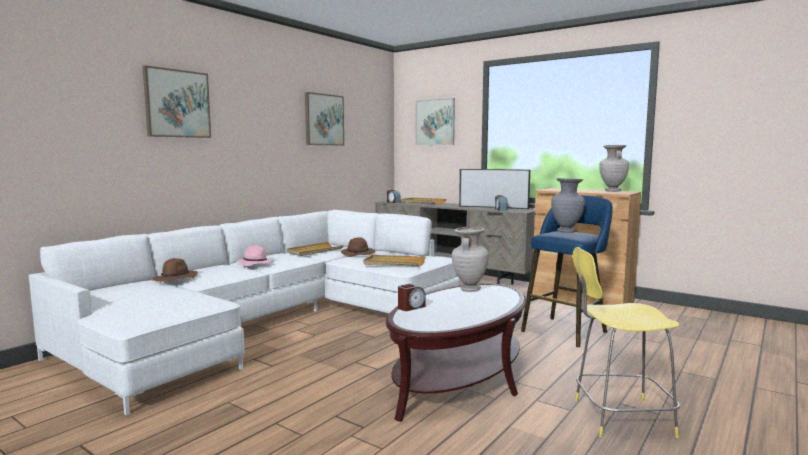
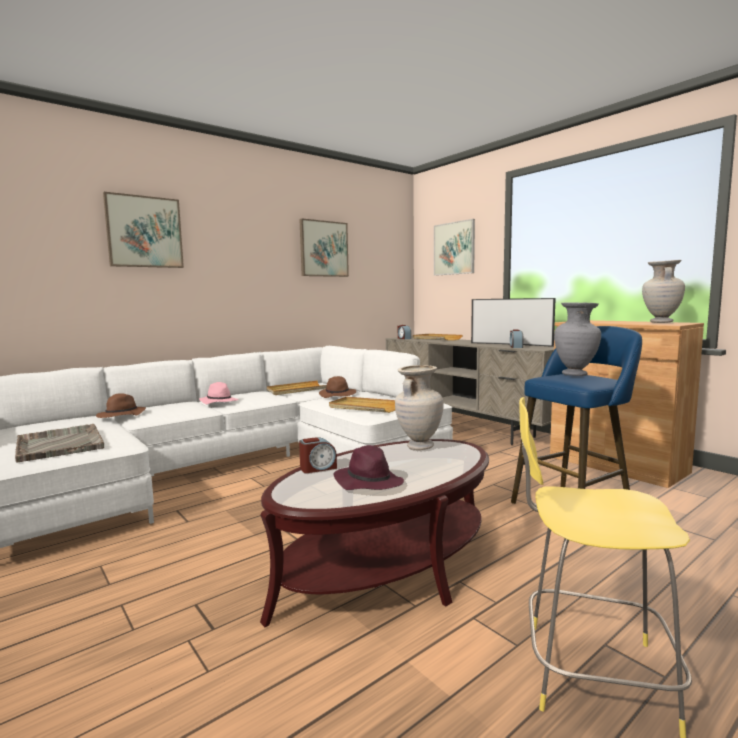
camera: 15 degrees right, 0 degrees up
(157, 304) = (60, 444): none -> grey tray
(457, 313) = (368, 482): none -> purple hat

